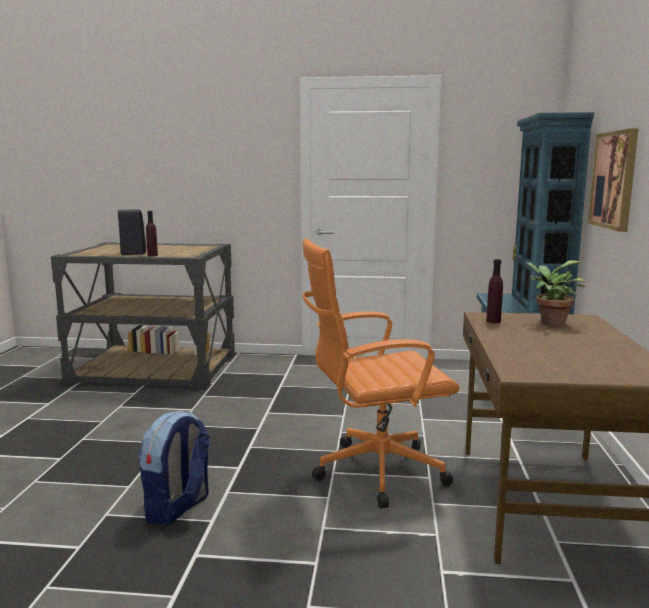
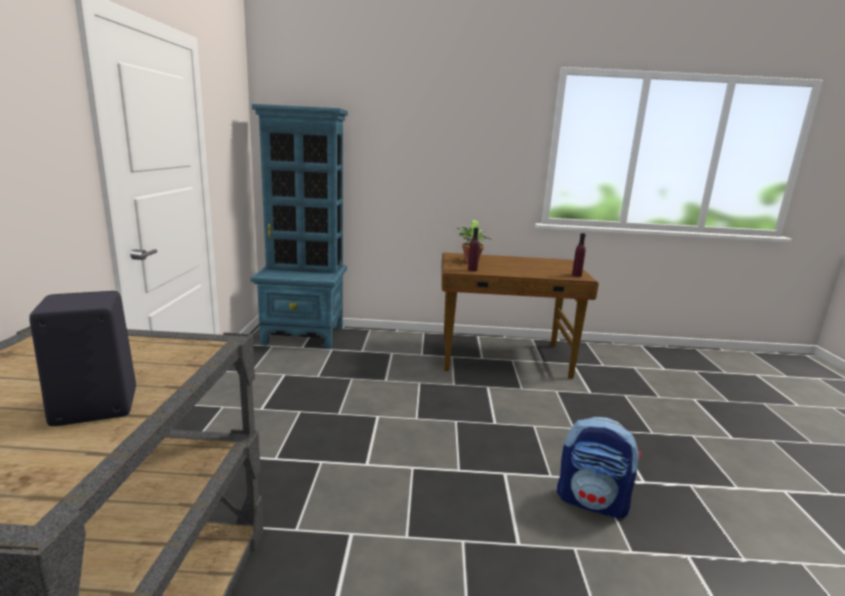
camera: 95 degrees left, 5 degrees up
(152, 255) = (179, 375): purple bottle -> purple bottle (576, 275)
(373, 472) = (488, 406): orange office chair -> none
(614, 180) = (398, 165): picture -> none

